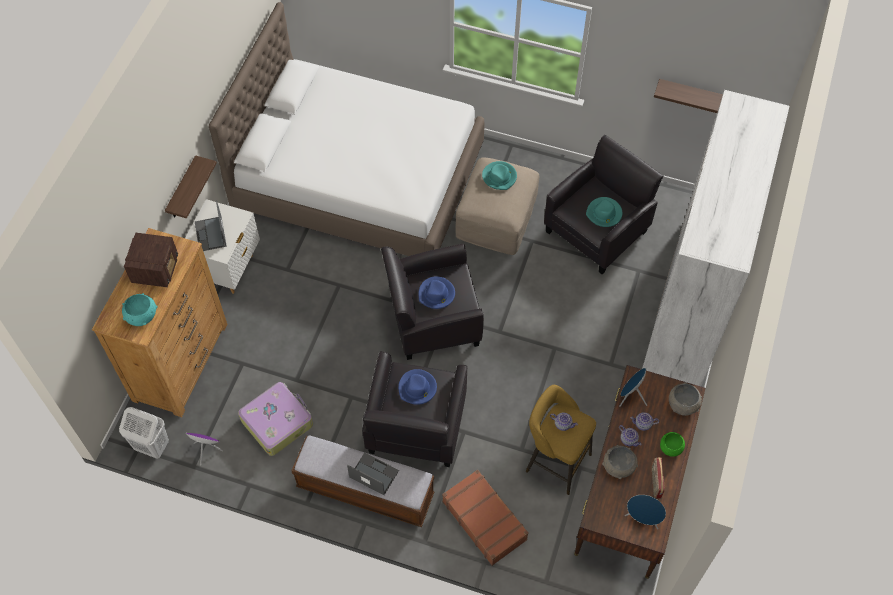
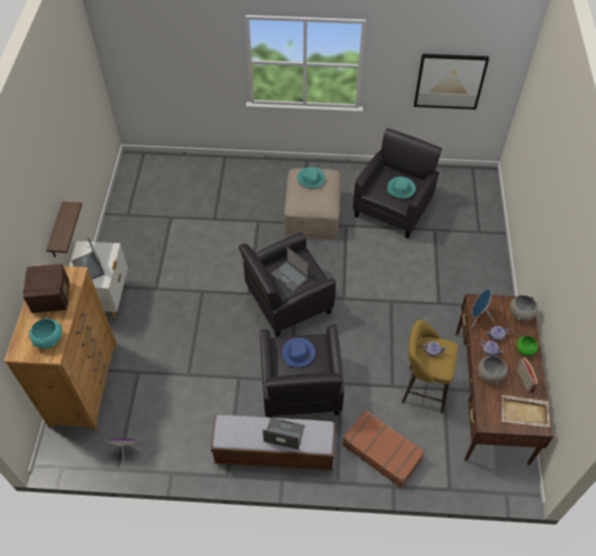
camera: 15 degrees left, 5 degrees down
(152, 446) = (75, 461): white laundry basket -> none
(277, 422) = (182, 413): suitcase -> none
(359, 177) = (194, 207): white bed -> none
(436, 294) = (290, 276): blue hat -> laptop
(642, 519) = (525, 412): blue speaker -> beige tray
(691, 95) = (449, 81): shelf -> picture
(691, 302) = (482, 244): white wardrobe -> none

